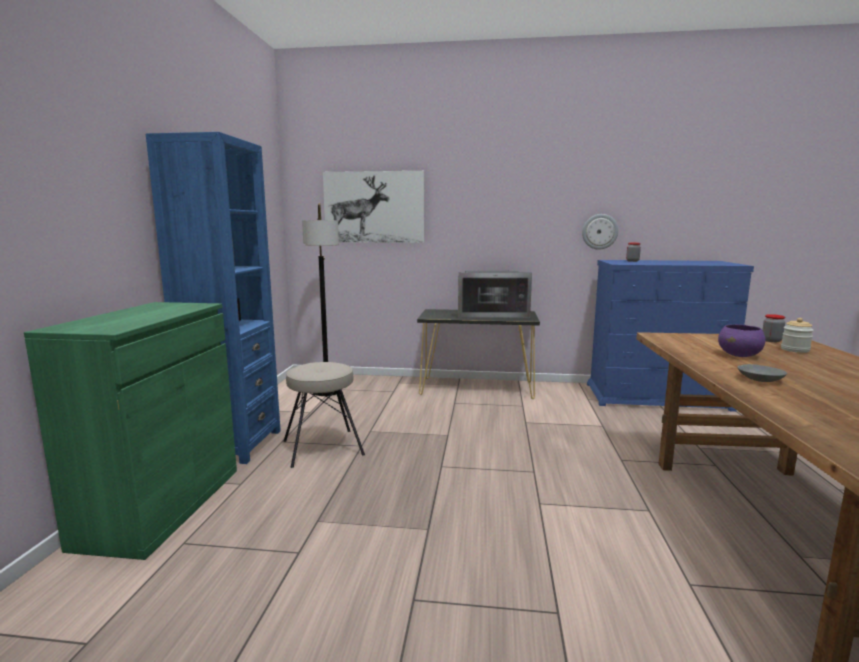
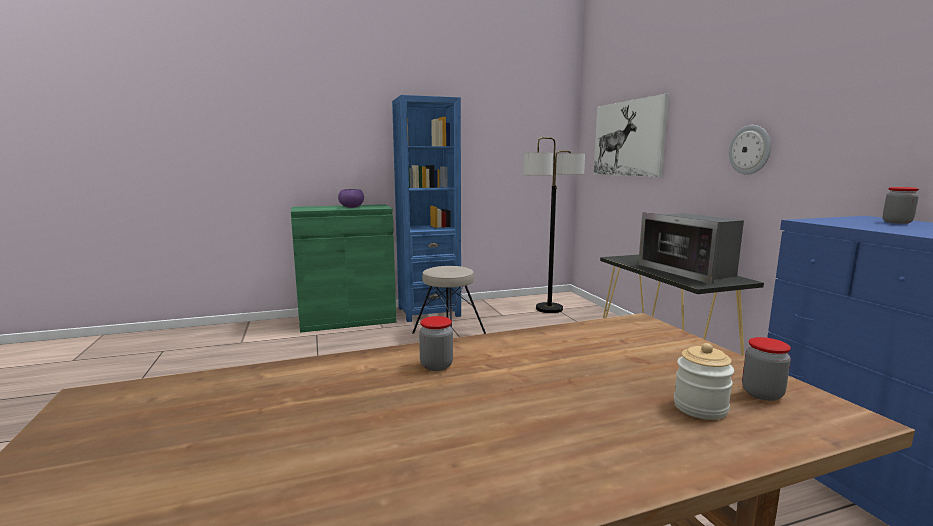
camera: 65 degrees right, 0 degrees up
(599, 231) = (883, 166): wall clock -> wall clock (750, 150)
(739, 355) = (575, 362): purple bowl -> purple bowl (351, 207)
(759, 379) = (436, 366): grey bowl -> jar

